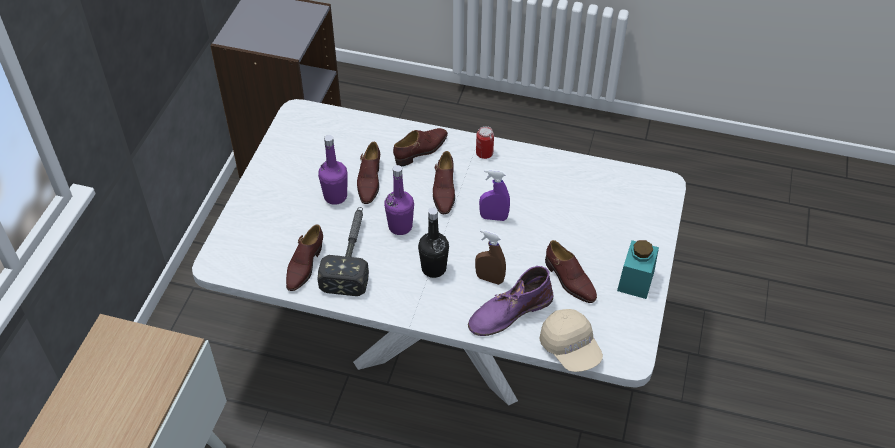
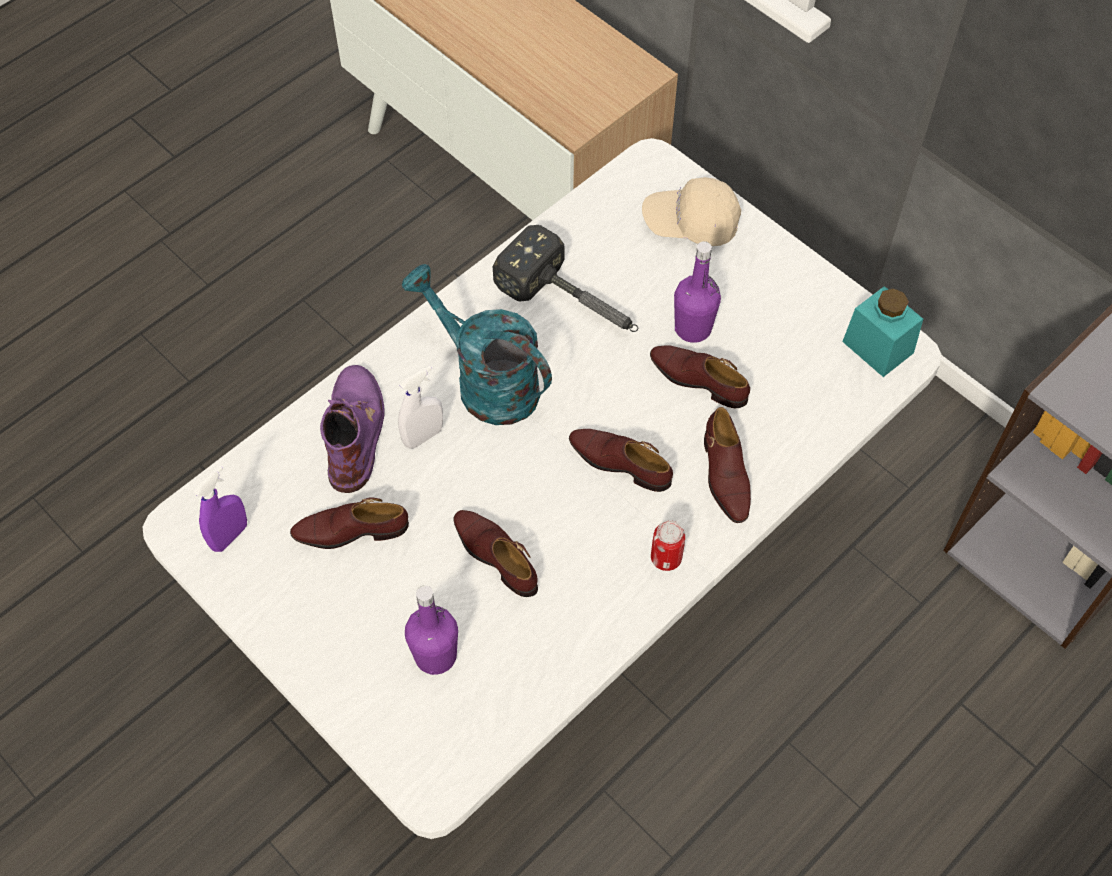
camera: 120 degrees right, 10 degrees up
(304, 265) = (588, 247): brown shoe -> brown shoe (496, 556)
(400, 226) = (586, 378): purple bottle -> purple bottle (435, 655)
(434, 268) = (486, 381): black bottle -> turquoise watering can
(489, 279) = (423, 436): brown spray bottle -> white spray bottle
(493, 217) = (527, 500): purple spray bottle -> purple spray bottle (229, 536)
(570, 348) = (249, 467): beige cap -> beige cap (690, 223)
(635, 280) = (288, 616): turquoise jar -> turquoise jar (878, 347)

